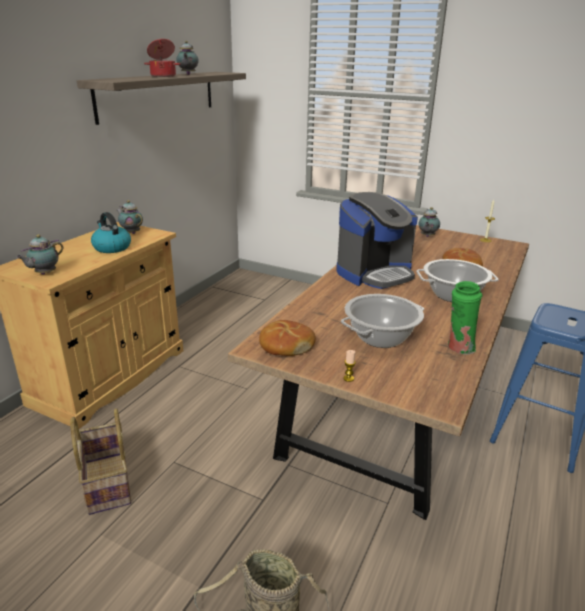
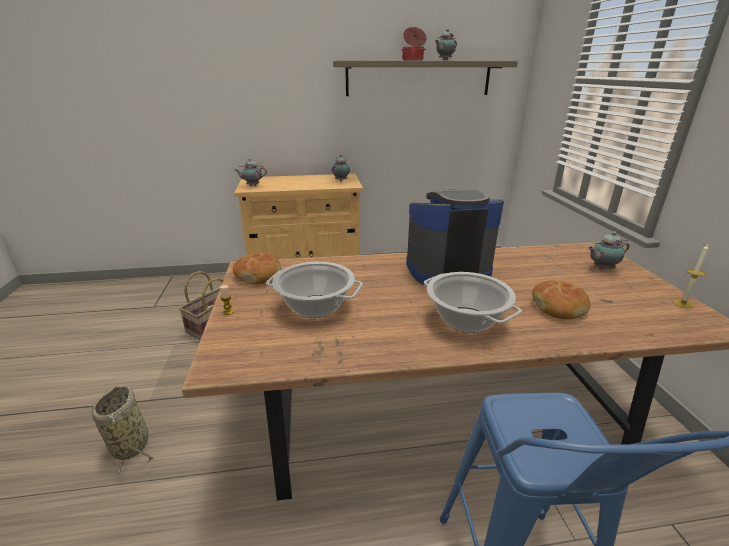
camera: 55 degrees right, 0 degrees up
(111, 247) = (310, 184): kettle -> none
(375, 273) = (447, 270): coffee machine -> coffee machine turned 150 degrees clockwise
(459, 348) = (340, 352): green vase -> none

